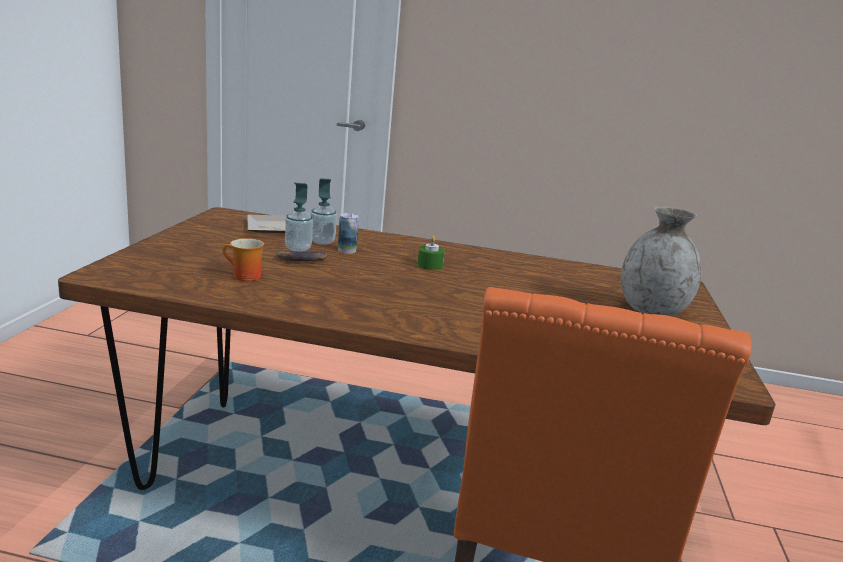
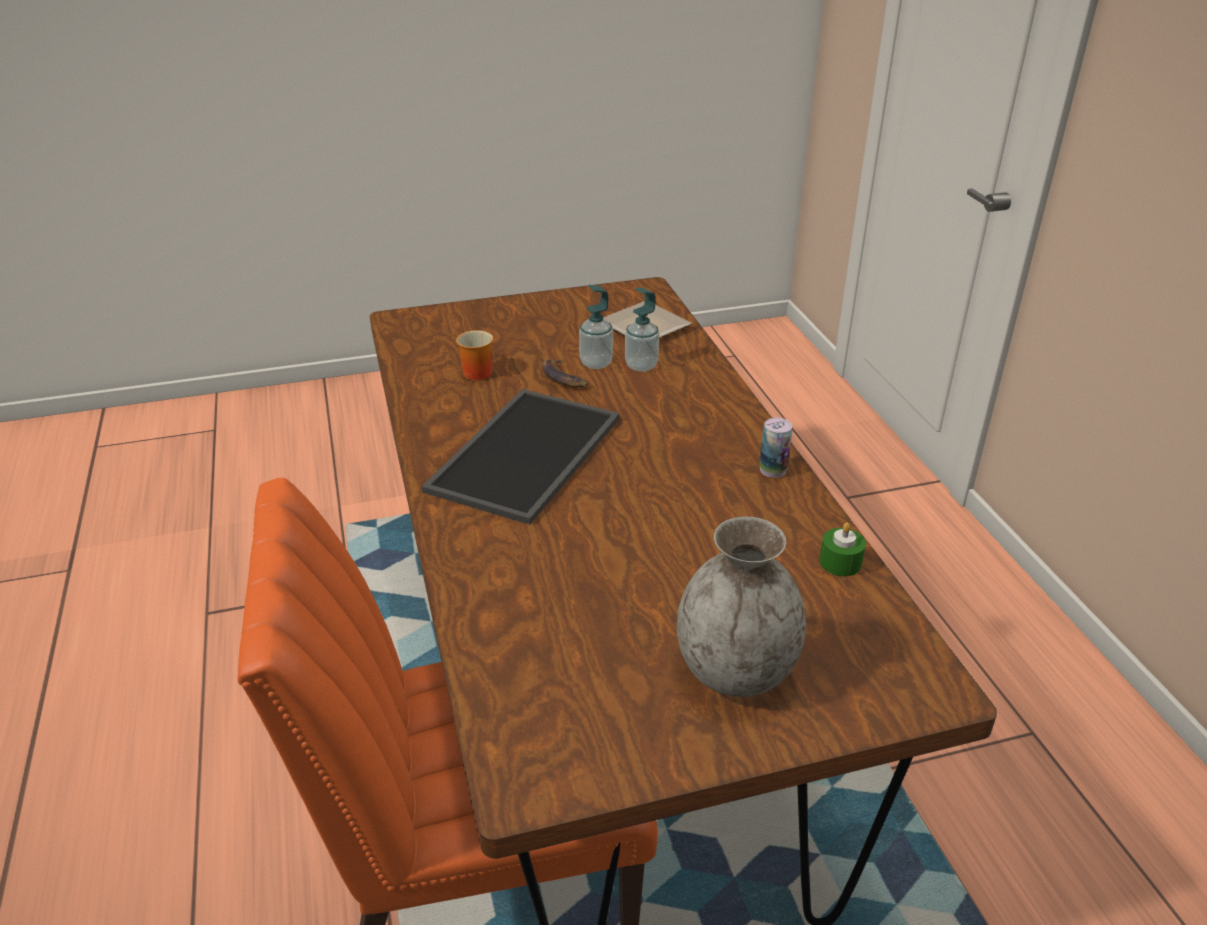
camera: 65 degrees right, 15 degrees up
(347, 250) = (634, 388): can -> can (773, 470)
(387, 294) = (527, 455): none -> tray
(430, 265) = (663, 451): green candle -> green candle (840, 562)

